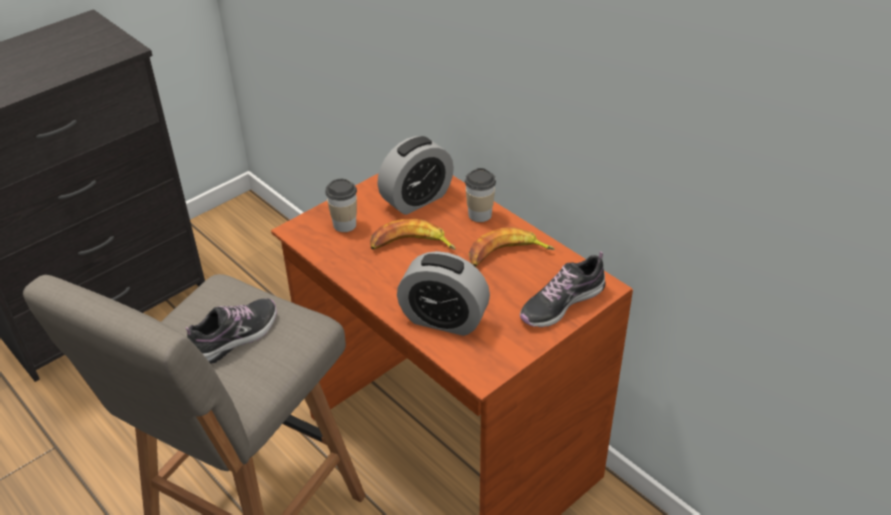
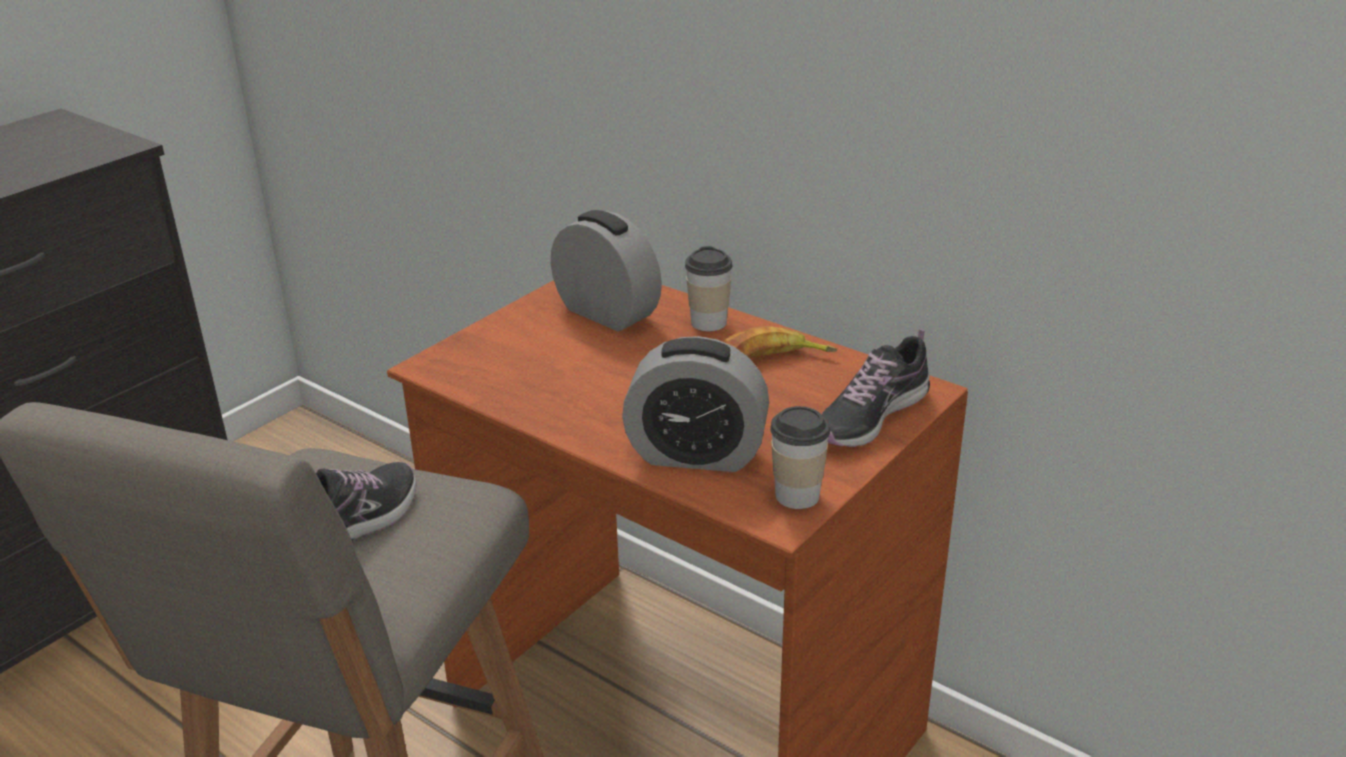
camera: 10 degrees left, 10 degrees down
(344, 224) = (504, 353): cup -> cup (797, 495)
(411, 245) = (615, 368): banana -> none
(416, 199) = (607, 313): alarm clock -> alarm clock turned 90 degrees counterclockwise

